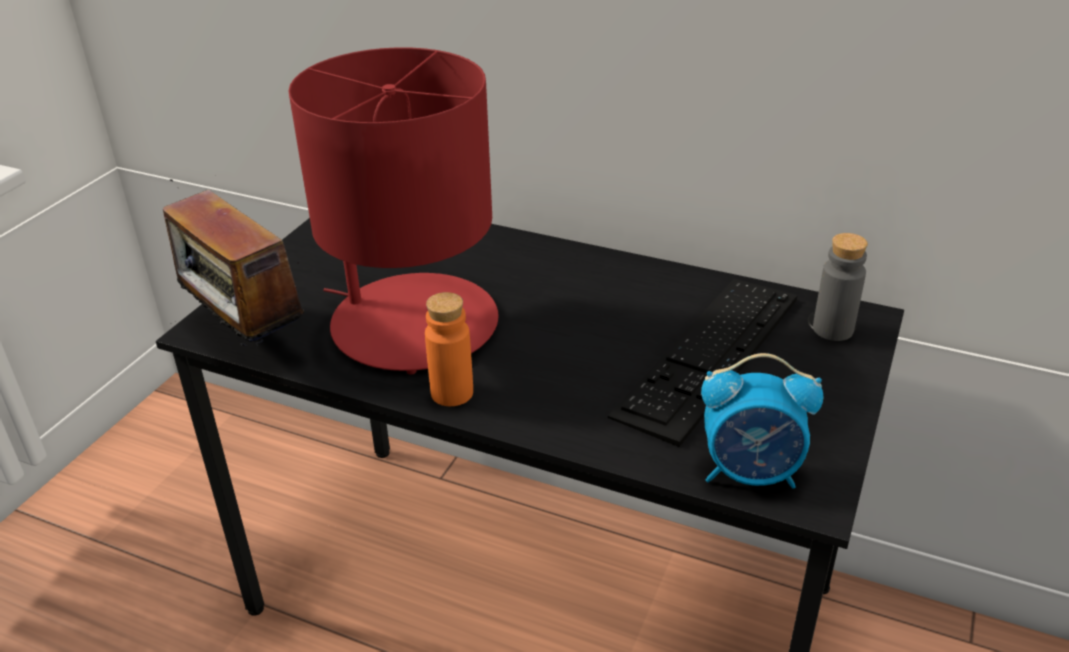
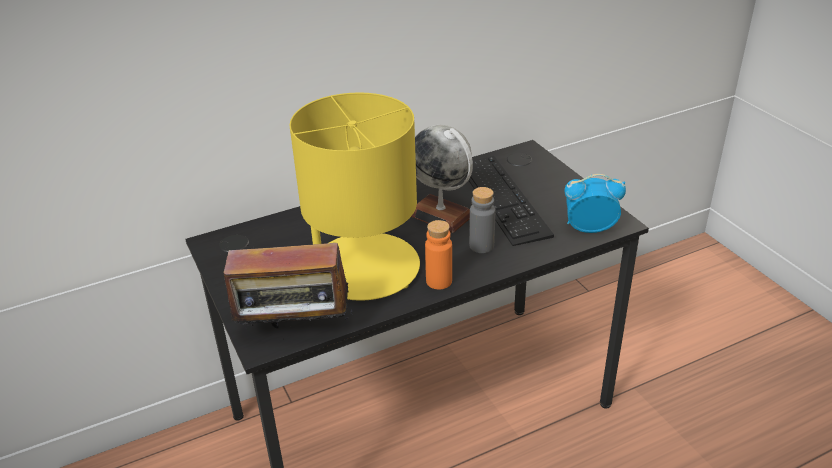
camera: 50 degrees left, 0 degrees up
(412, 324) = (363, 269): red table lamp -> yellow table lamp
(599, 323) = (441, 214): none -> globe
(751, 473) = (589, 228): alarm clock -> alarm clock turned 135 degrees counterclockwise
(833, 329) = (525, 161): grey bottle -> grey bottle (481, 246)

